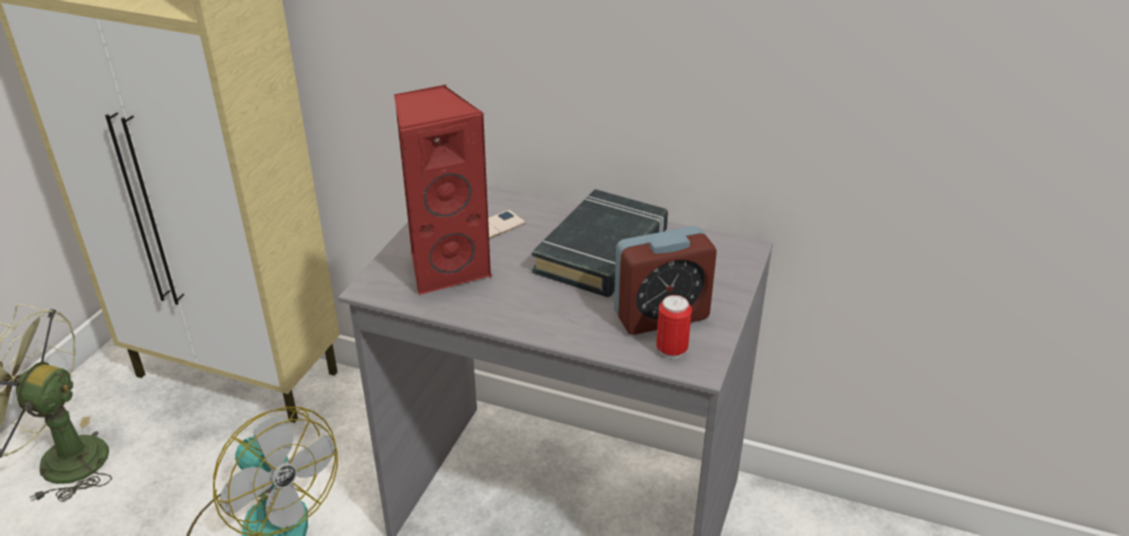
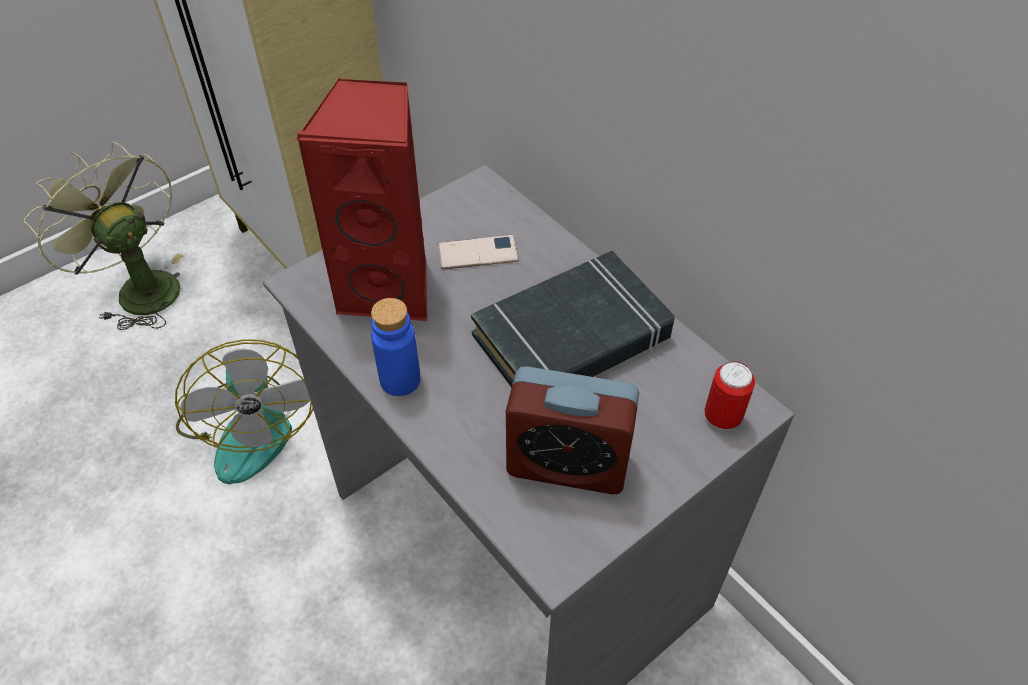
camera: 30 degrees right, 15 degrees up
(504, 314) = (400, 380): none -> blue bottle
(671, 350) = (541, 521): can -> can (722, 417)

